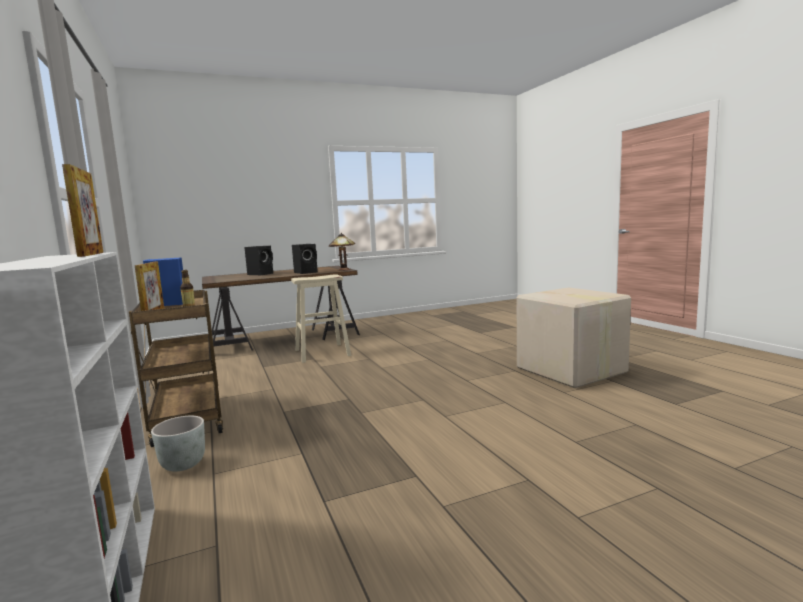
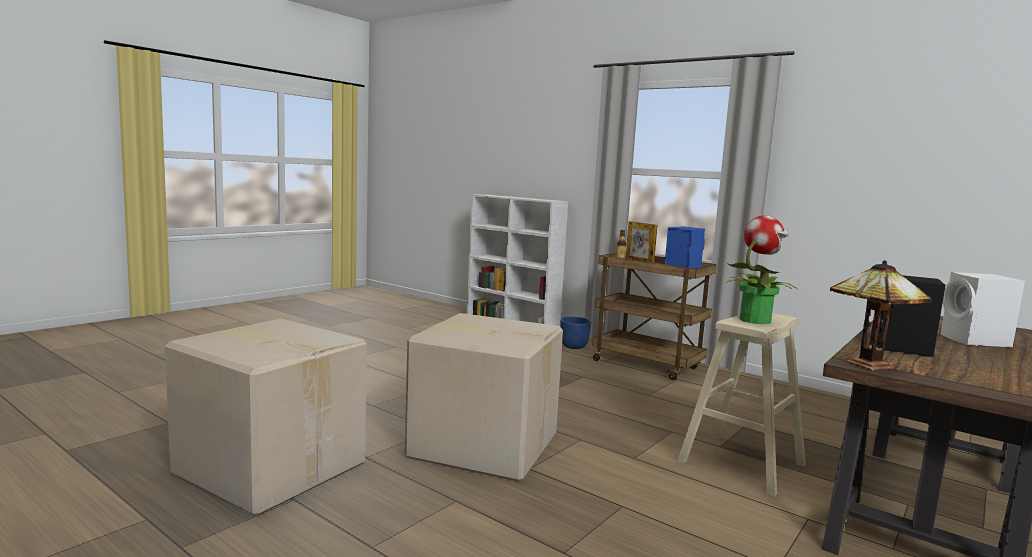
camera: 150 degrees right, 0 degrees up
(91, 254) = (536, 199): picture frame -> none
(183, 464) = (574, 347): grey planter -> blue planter
(261, 274) = (975, 341): black speaker -> white speaker
(319, 276) = (755, 320): none -> potted plant
(442, 370) = (483, 444): none -> cardboard box

